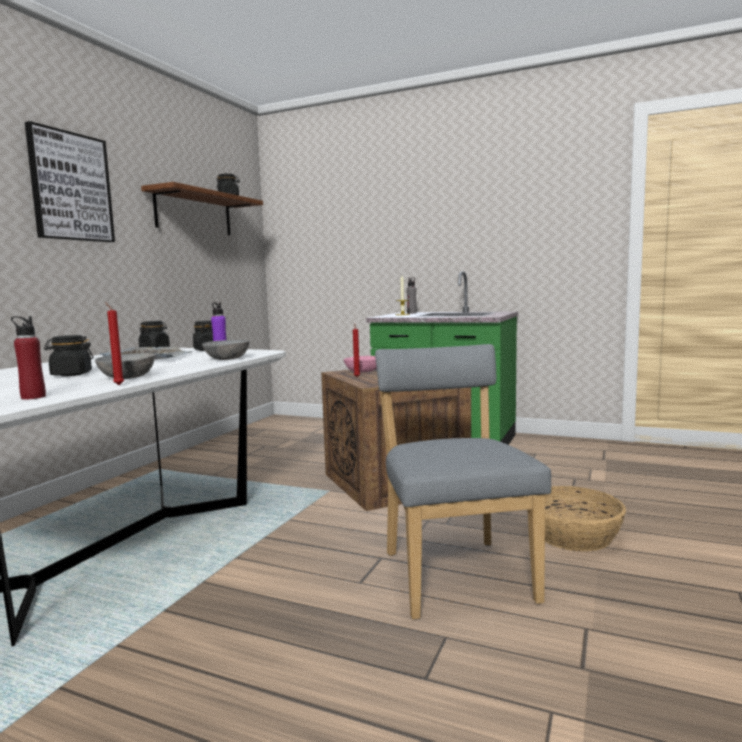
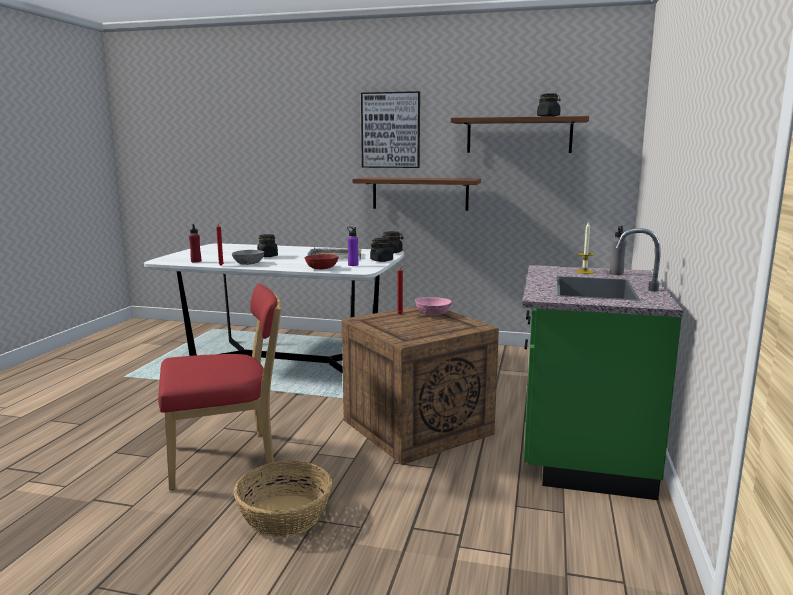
camera: 80 degrees right, 5 degrees up
(114, 277) = (420, 193): none -> shelf
(228, 359) = (322, 268): grey bowl -> red bowl
(455, 572) = (227, 458): grey chair -> red chair

